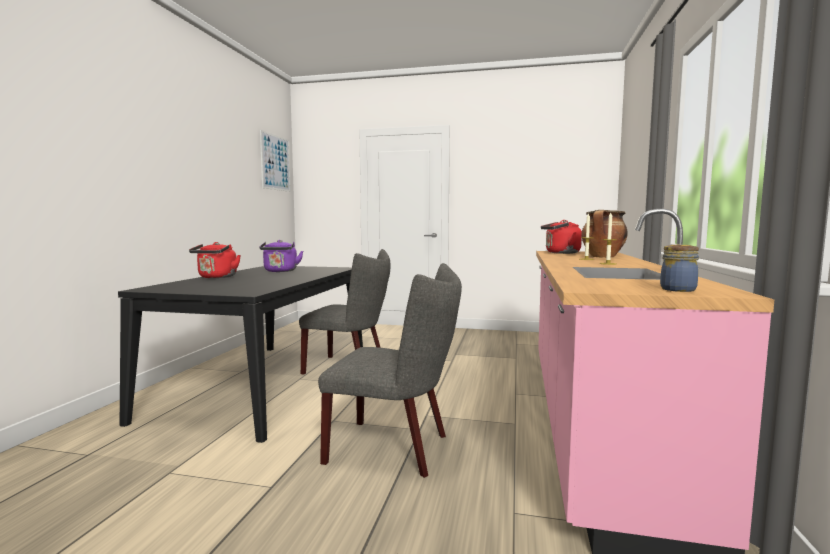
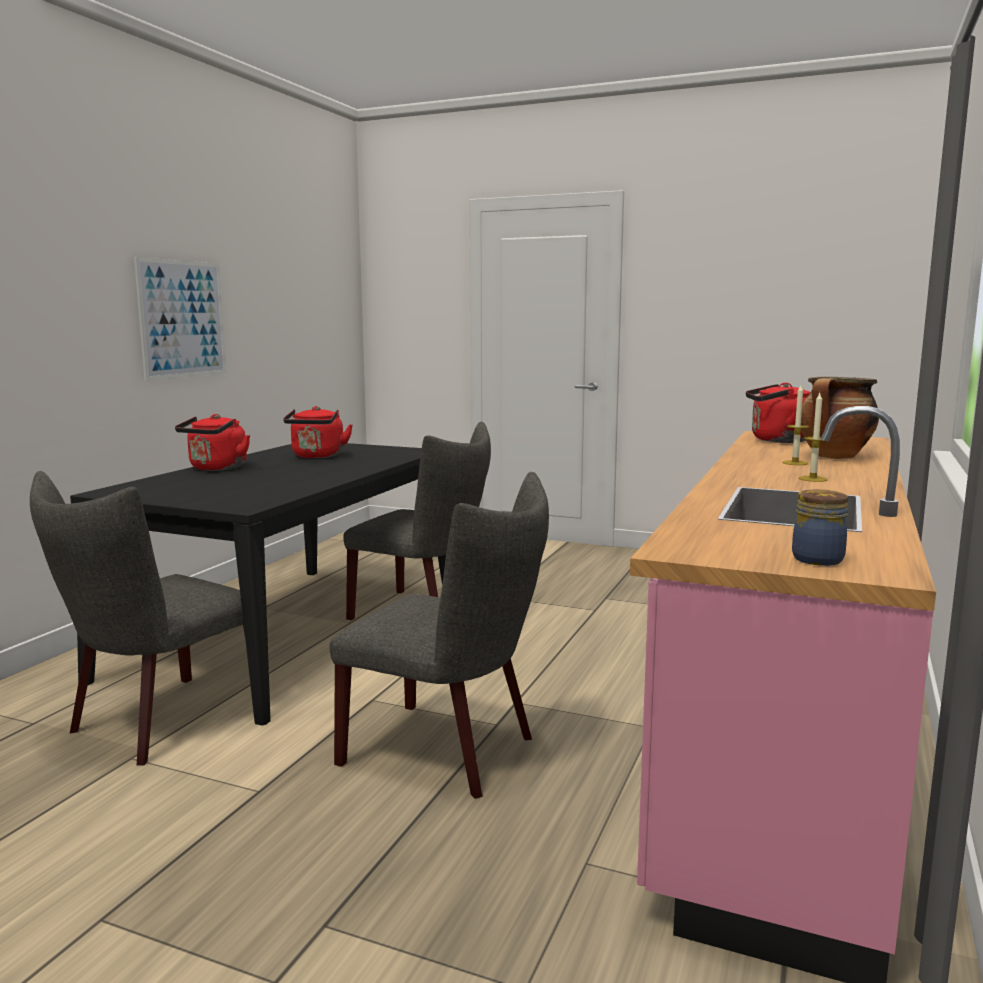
camera: 10 degrees right, 5 degrees up
(185, 447) = (158, 723): none -> grey chair
(275, 162) = (329, 262): picture -> picture (182, 319)
(280, 271) = (317, 456): purple kettle -> red kettle

